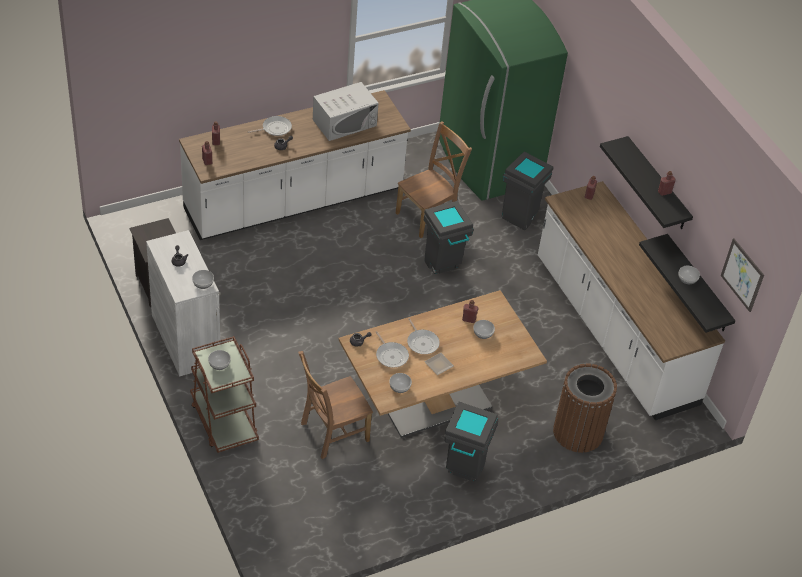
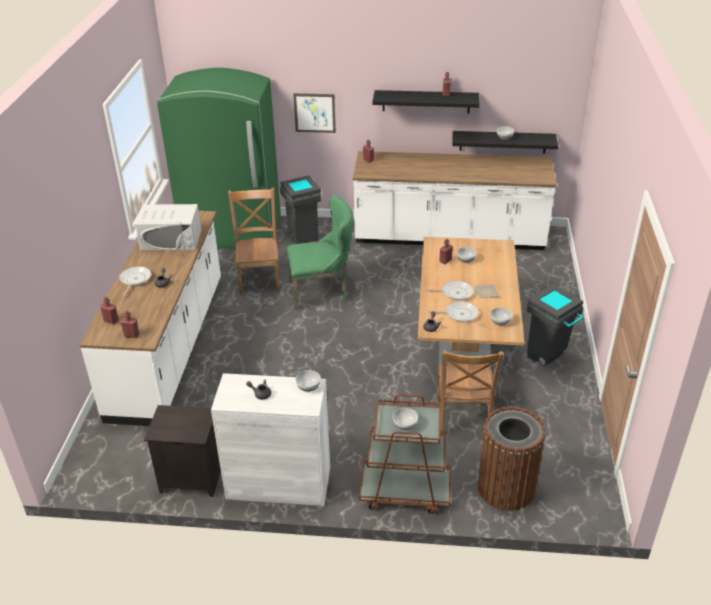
camera: 55 degrees left, 10 degrees down
(344, 122) = (171, 240): white microwave -> white microwave turned 90 degrees clockwise
(443, 268) = (322, 291): grey trash can -> green chair
(578, 432) = (536, 287): brown trash can -> brown trash can (505, 488)
(742, 275) = (552, 92): picture -> picture (314, 113)

